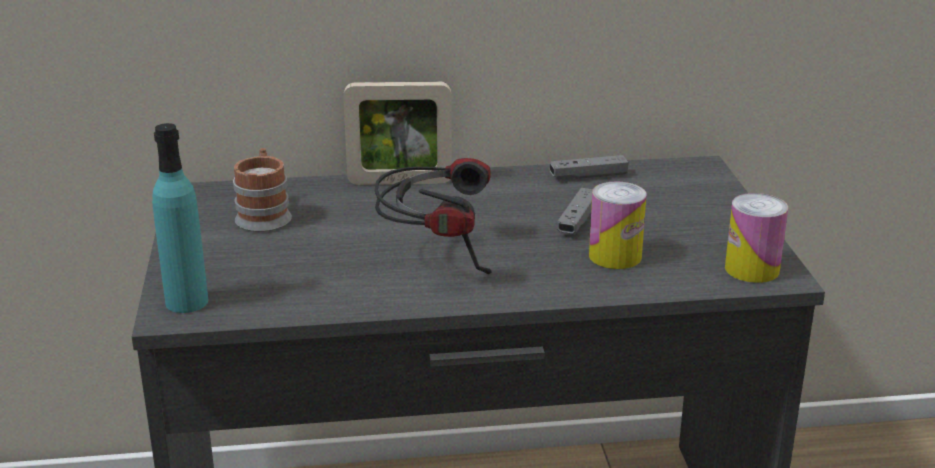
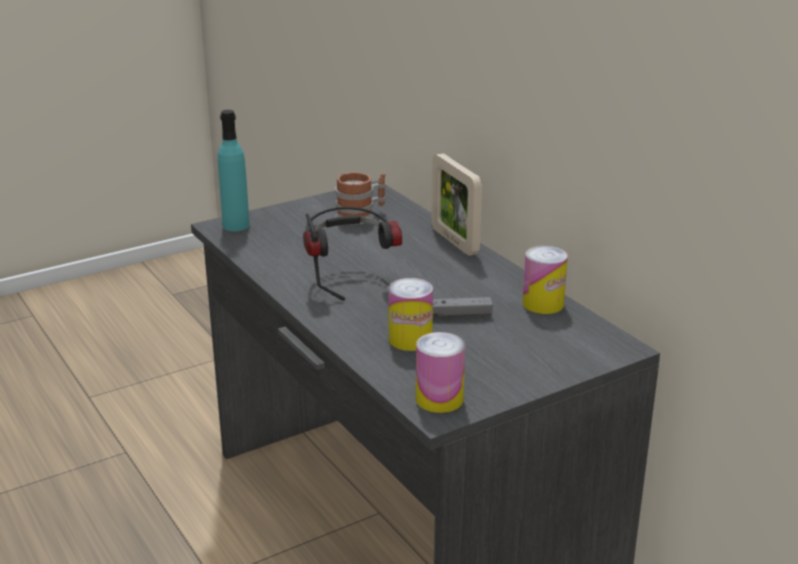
camera: 65 degrees right, 0 degrees up
(588, 176) = (543, 304): grey game controller -> can

